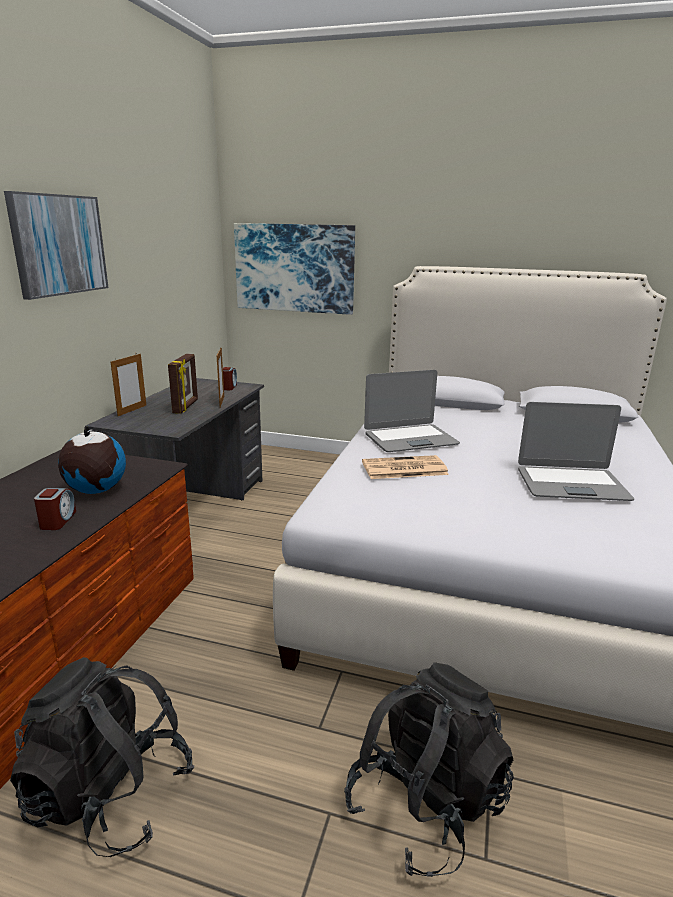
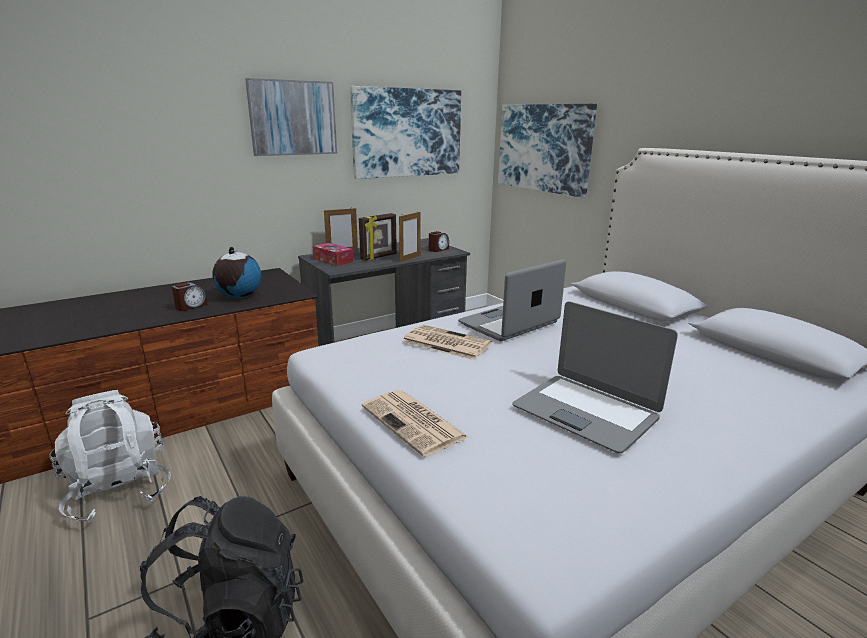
camera: 40 degrees right, 0 degrees up
(110, 795) = (118, 490): black backpack -> white backpack
(142, 421) = (333, 260): none -> tissue box
(161, 257) = (407, 133): none -> picture
(410, 439) = (509, 323): laptop -> laptop turned 120 degrees clockwise
(506, 533) = (415, 422): none -> newspaper

